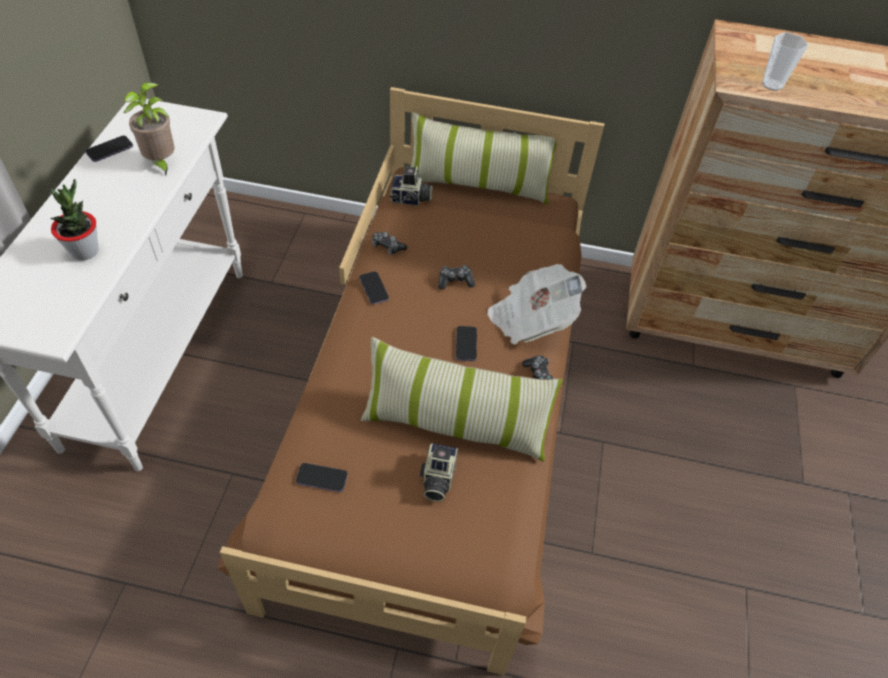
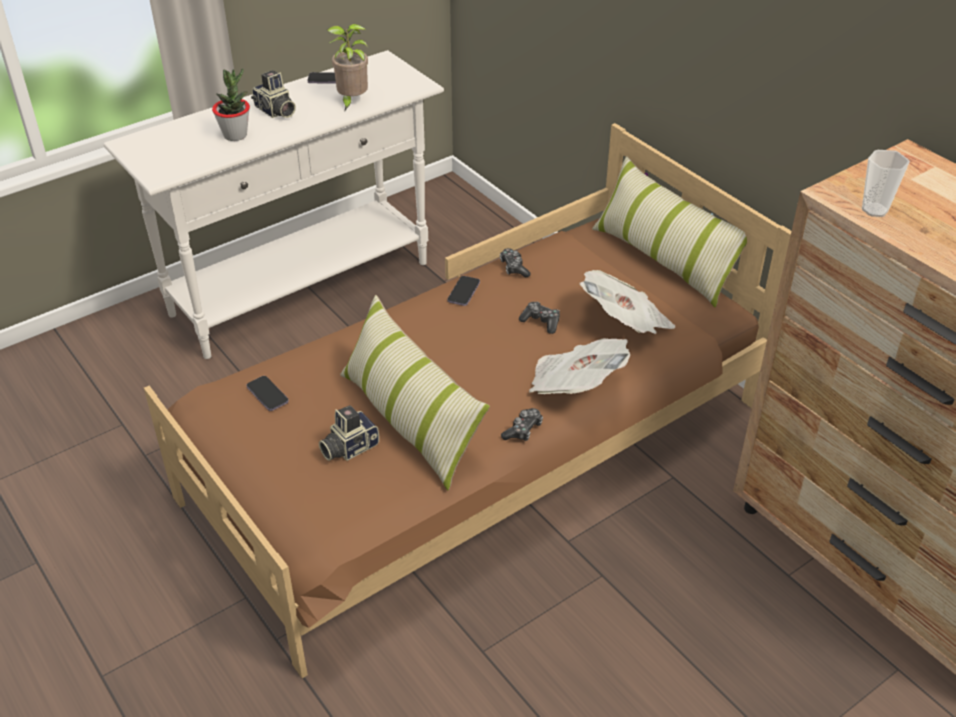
camera: 45 degrees right, 10 degrees down
(411, 199) = (581, 242): camera -> camera (275, 111)
(466, 344) = (490, 372): phone -> none
(510, 249) = (625, 323): none -> newspaper

